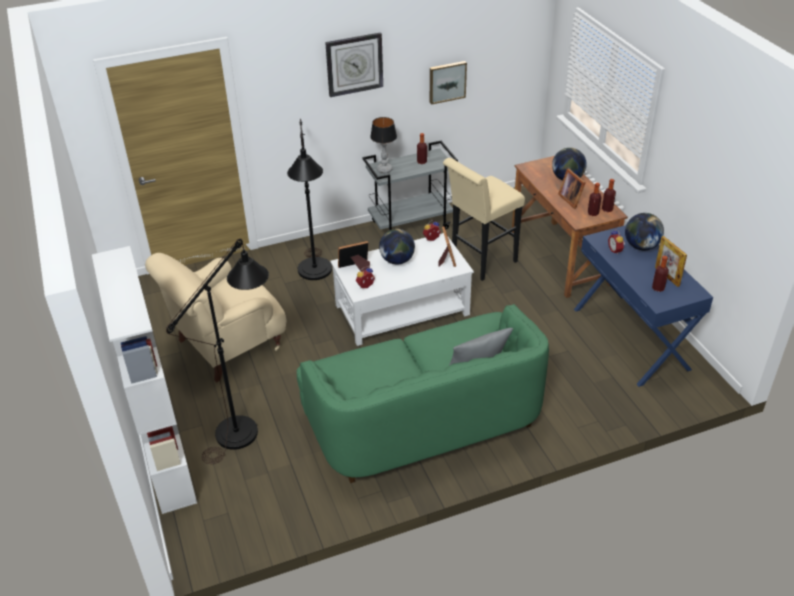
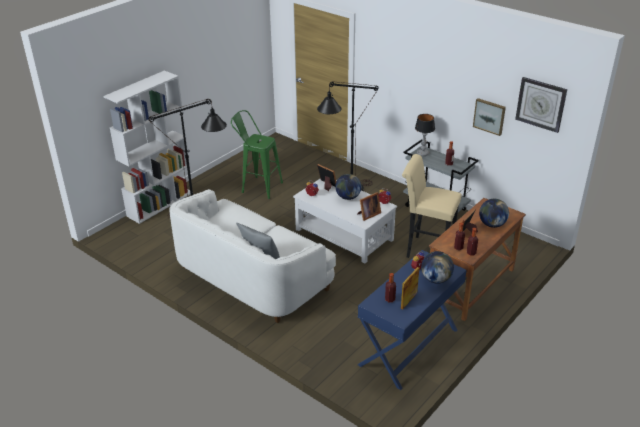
camera: 60 degrees right, 5 degrees down
(227, 345) = (258, 186): beige armchair -> green stool
(354, 64) = (426, 68): wall clock -> wall clock (541, 104)
(423, 419) = (251, 277): green sofa -> white sofa

